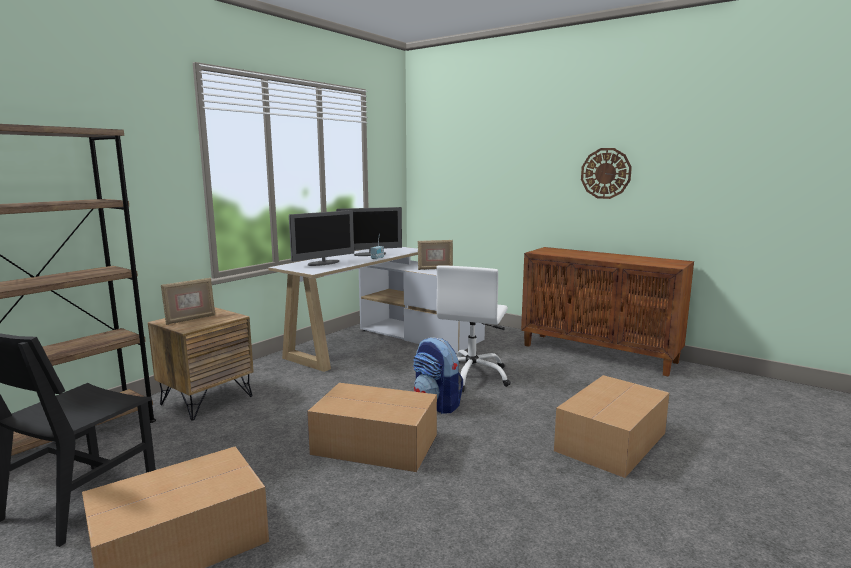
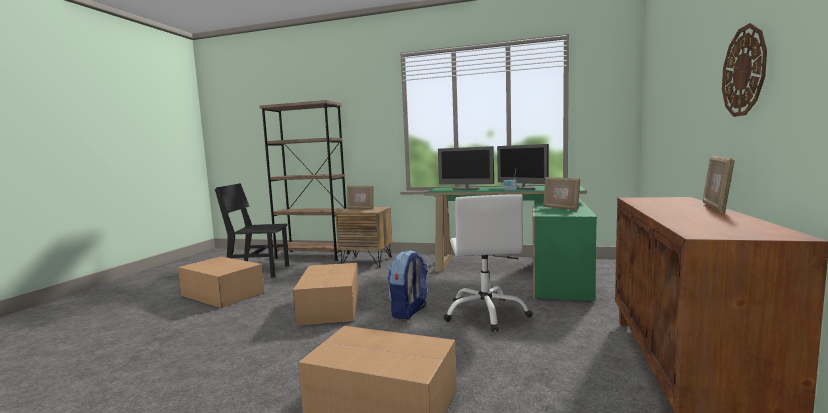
camera: 70 degrees right, 5 degrees down
(383, 342) = (518, 272): white desk -> green desk
(471, 376) = (486, 313): white office chair -> white office chair turned 90 degrees counterclockwise
(596, 252) = (715, 208): none -> picture frame

